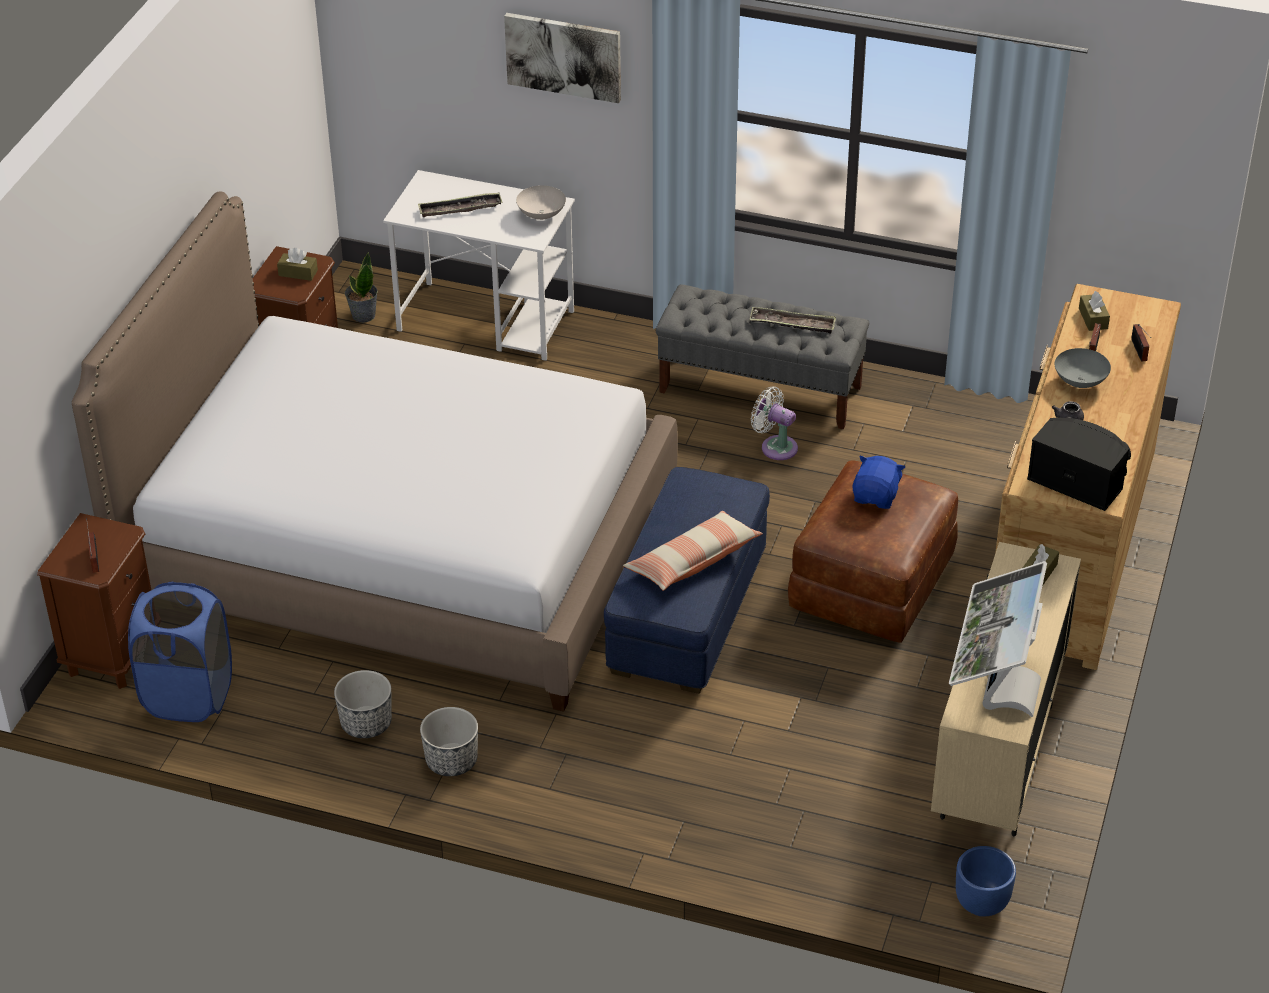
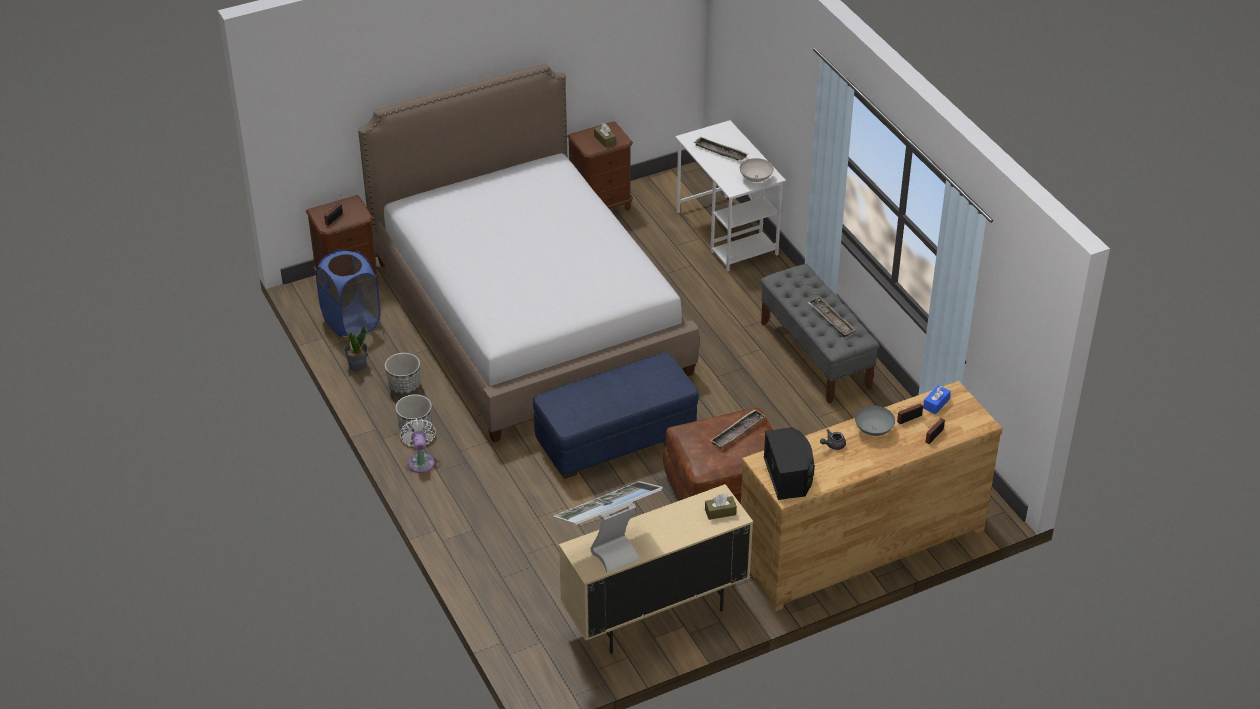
camera: 45 degrees right, 0 degrees up
(363, 315) = (671, 193): potted plant -> potted plant (357, 365)
(564, 56) = (792, 83): picture -> none
(693, 561) = (604, 401): pillow -> none
(775, 446) = (779, 388): white fan -> white fan (421, 461)
(876, 496) = (737, 432): blue plush toy -> tray
(982, 904) = (548, 670): blue planter -> none
(1093, 318) = (936, 404): brown tissue box -> blue tissue box

